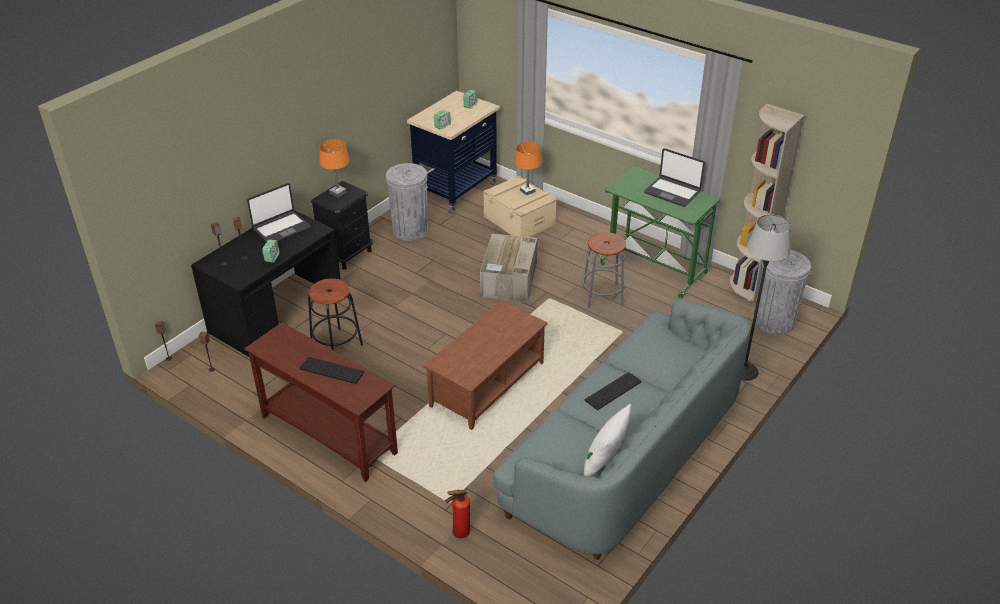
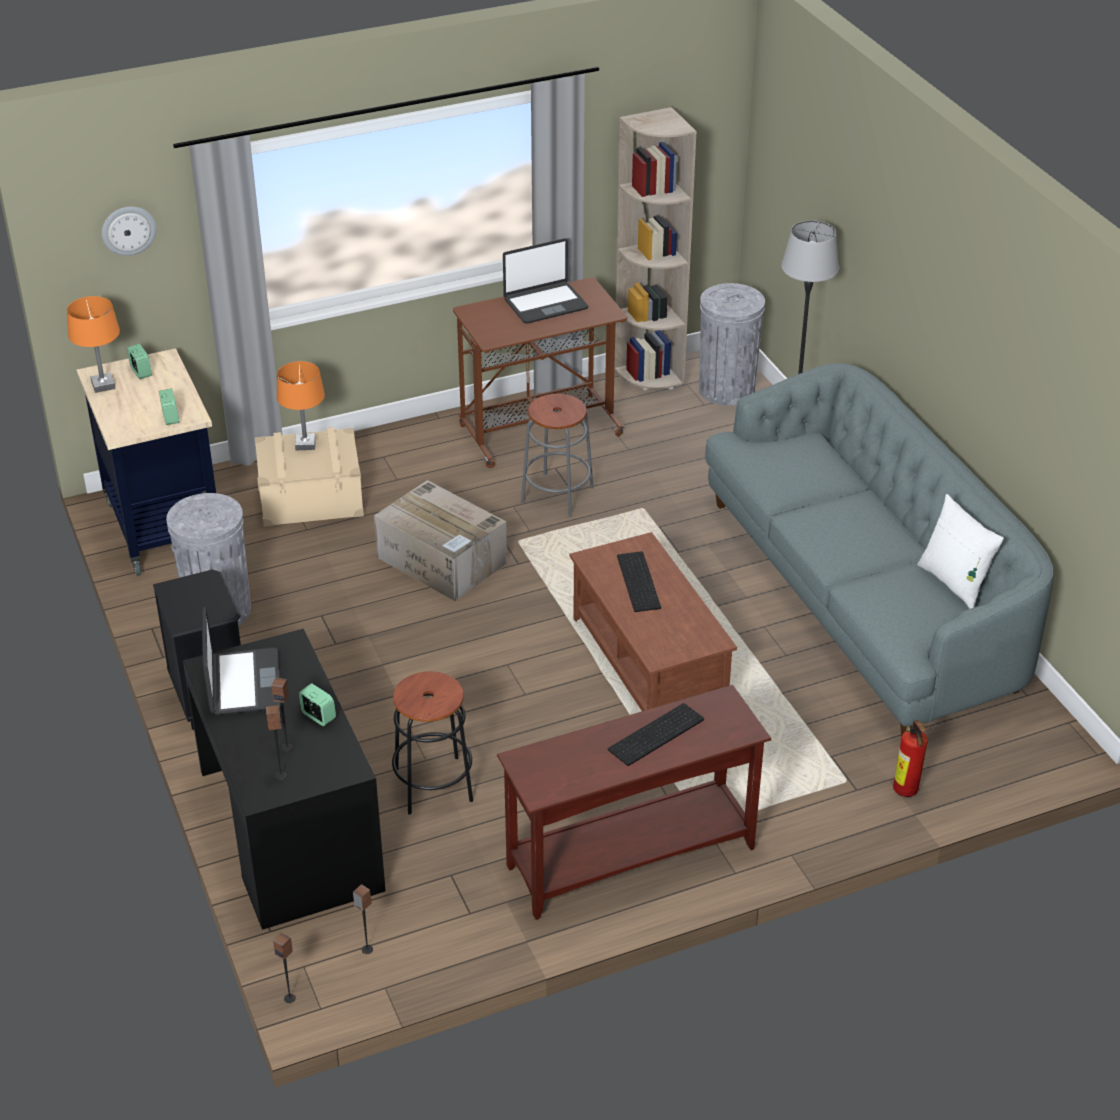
camera: 60 degrees left, 0 degrees up
(338, 193) = (185, 599): orange table lamp -> orange table lamp (103, 385)
(493, 30) = (128, 230): none -> wall clock
(613, 392) = (841, 527): keyboard -> keyboard (640, 582)
(653, 268) = (540, 430): green desk -> brown desk

